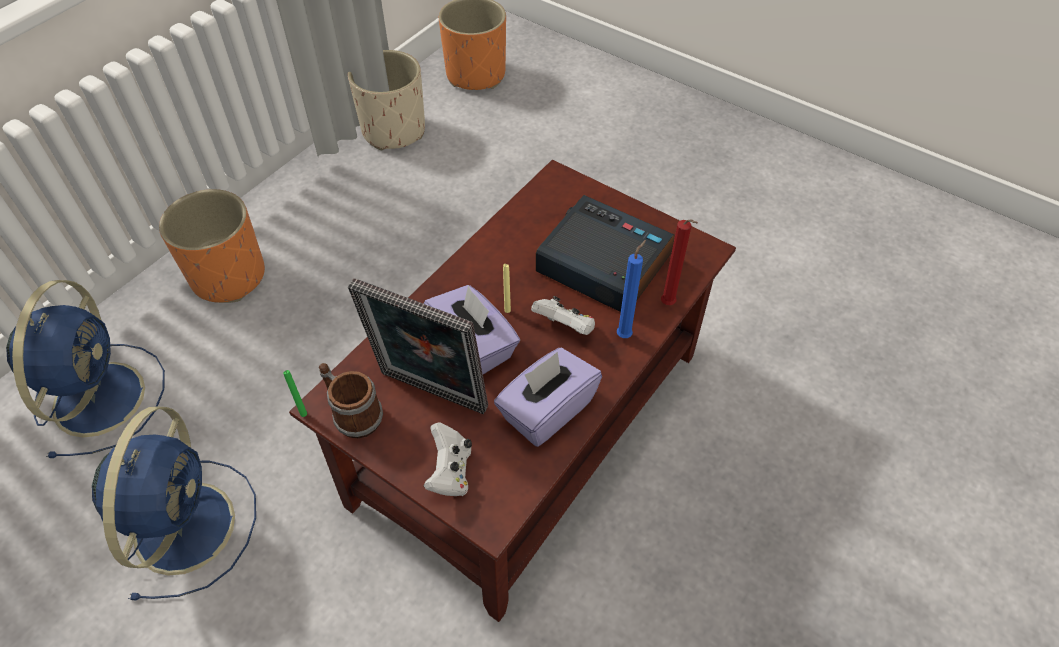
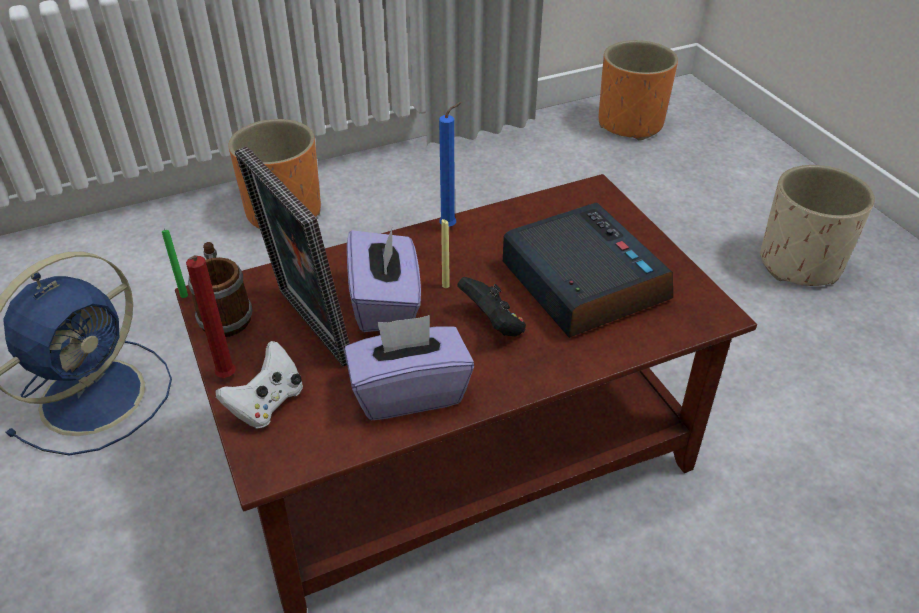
camera: 30 degrees right, 10 degrees down
(100, 395) = (116, 263): blue fan -> none
(394, 131) = (516, 146): beige planter -> beige planter (800, 263)
(565, 327) = (493, 324): white game controller -> black game controller
(625, 334) = (554, 357): blue candle -> blue candle (450, 226)
(669, 305) = (628, 349): red candle -> red candle (226, 379)

